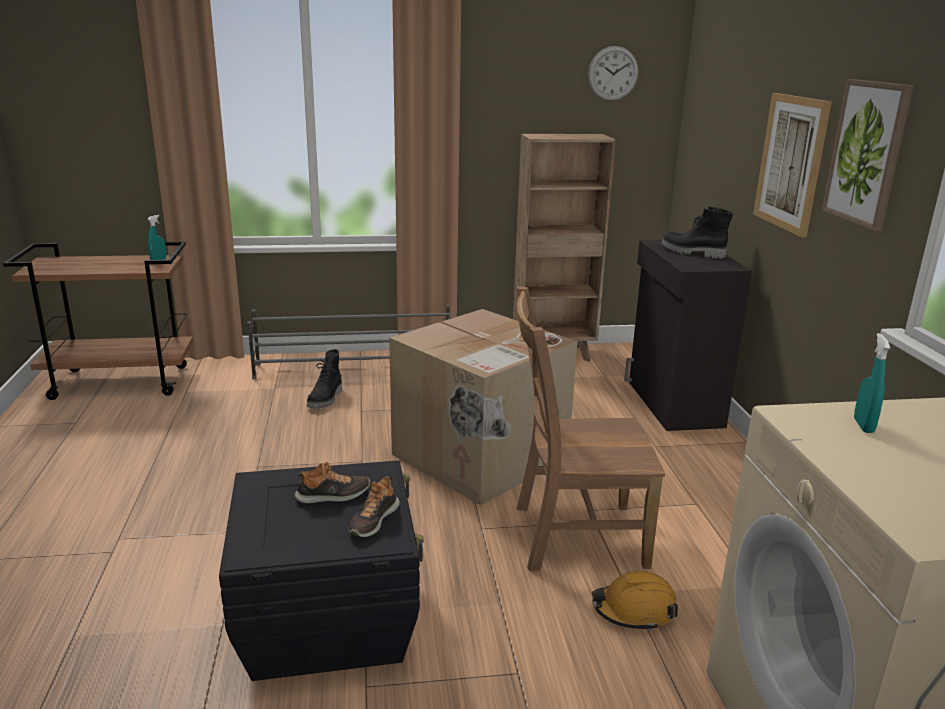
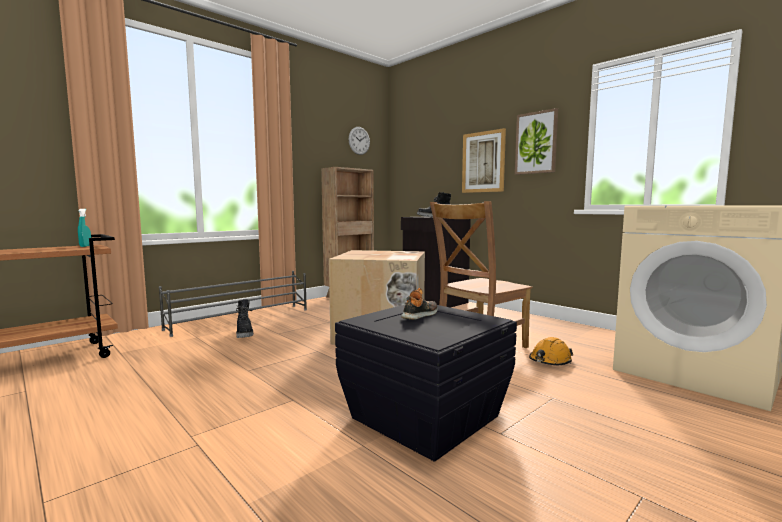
camera: 35 degrees left, 15 degrees down
(373, 520) = (465, 316): shoe -> none
(863, 426) = (666, 205): turquoise spray bottle -> none

